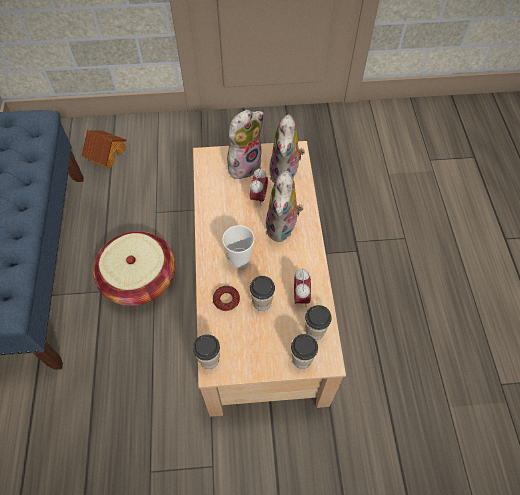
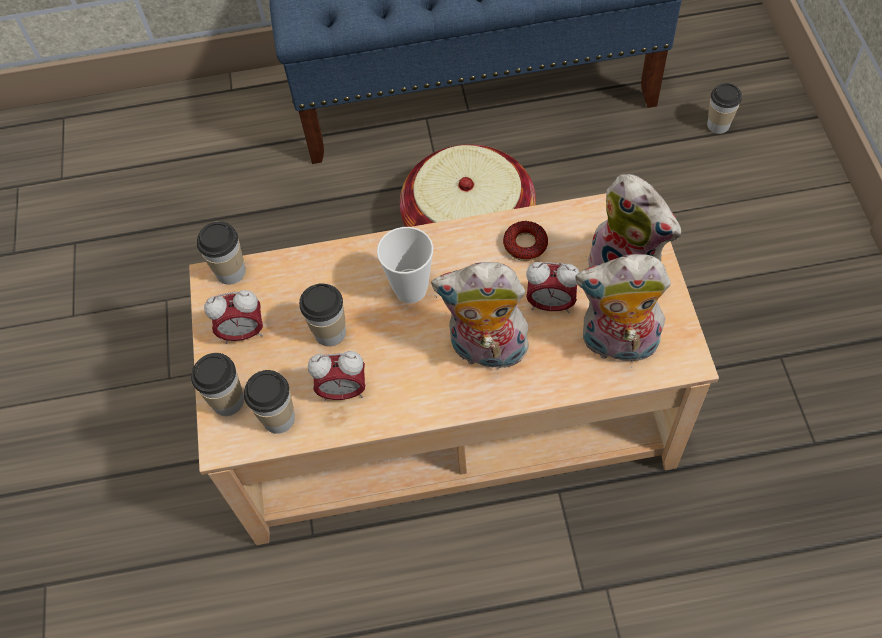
camera: 90 degrees right, 0 degrees up
(106, 154) = (718, 125): toy house -> cup
(226, 300) = (332, 280): donut -> donut (525, 244)
(256, 351) = (243, 333): none -> alarm clock

